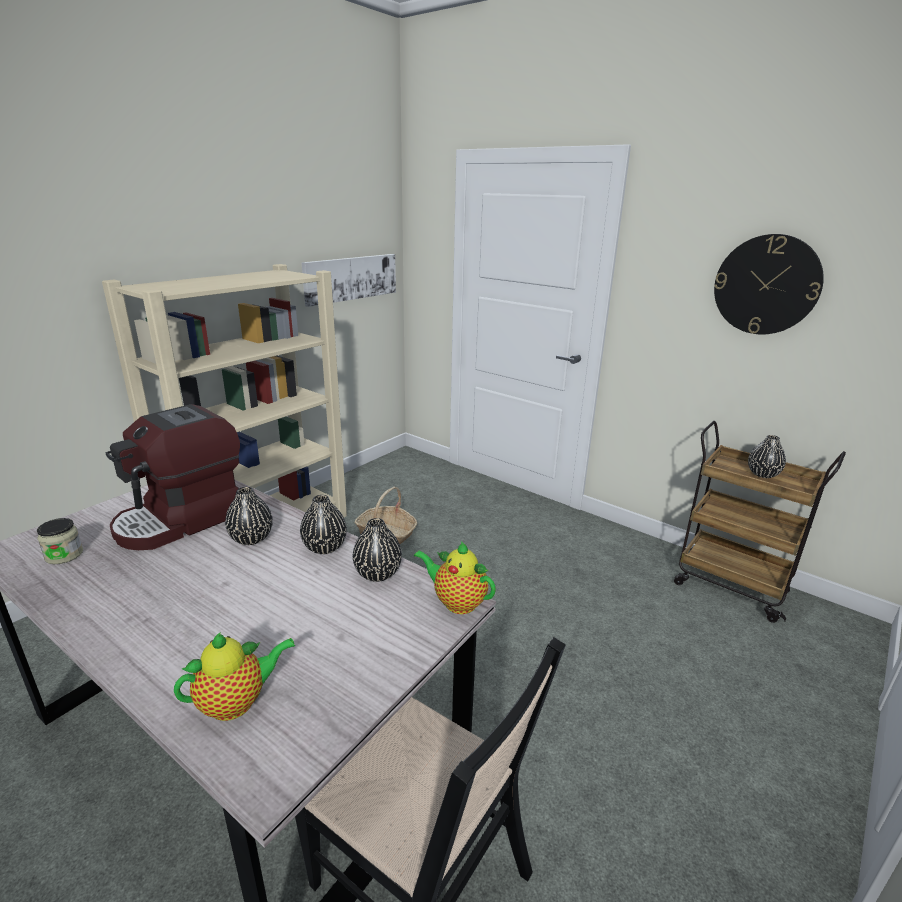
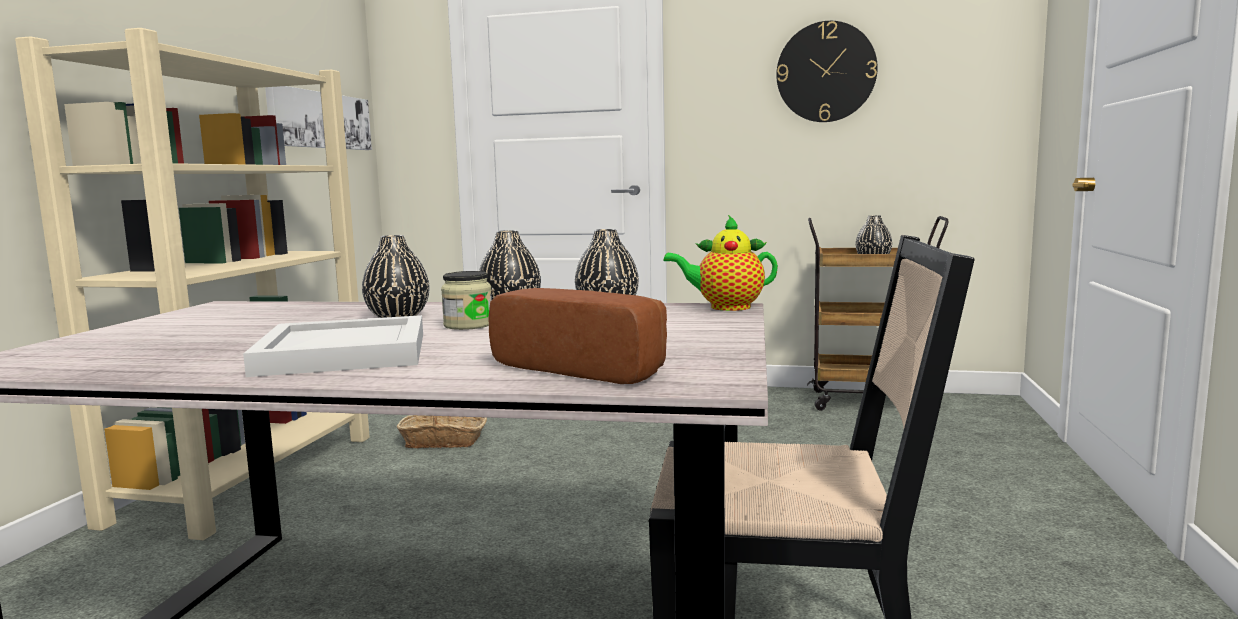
camera: 25 degrees left, 15 degrees down
(64, 555) = (102, 355): jar -> jar (468, 325)
(155, 605) = (341, 354): none -> white tray
(183, 520) = (264, 322): coffee machine -> none
(237, 702) = (586, 367): teapot -> bread

